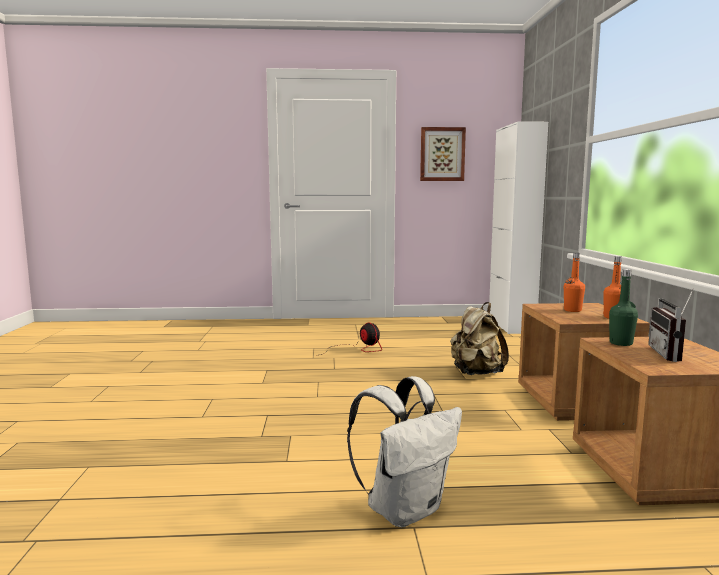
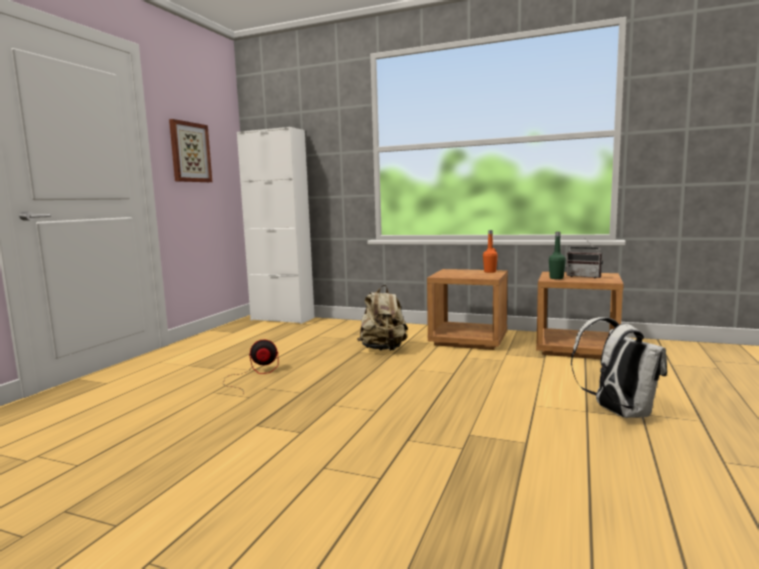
camera: 65 degrees left, 0 degrees up
(572, 310) = (462, 273): orange bottle -> none

